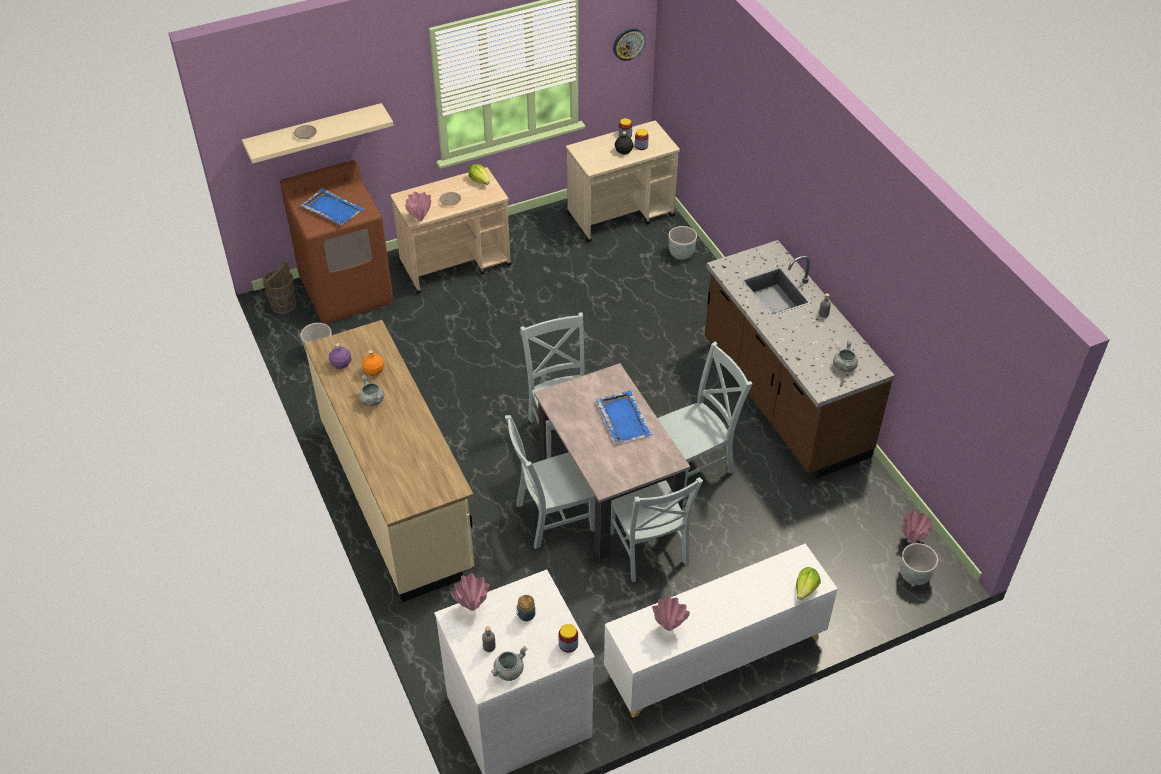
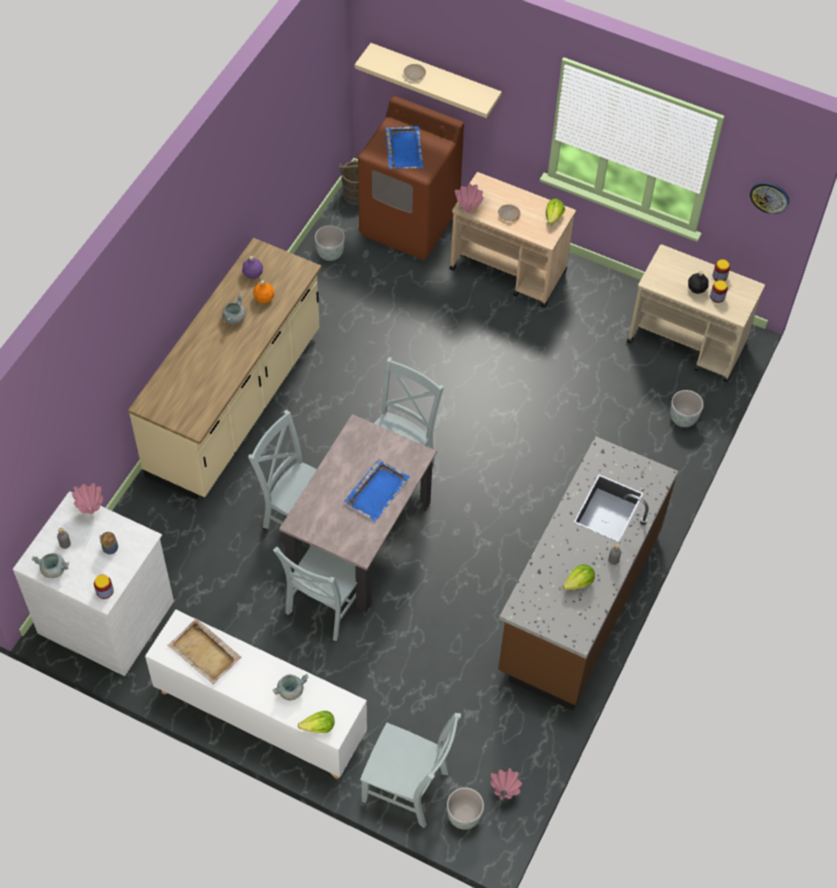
camera: 50 degrees right, 10 degrees up
(668, 627) = (205, 653): pink vase -> beige tray
(696, 463) = (446, 581): grey chair -> grey chair (409, 789)
(827, 343) = (579, 583): none -> lettuce
(844, 366) = (561, 611): grey cooking pot -> grey cooking pot (290, 690)

